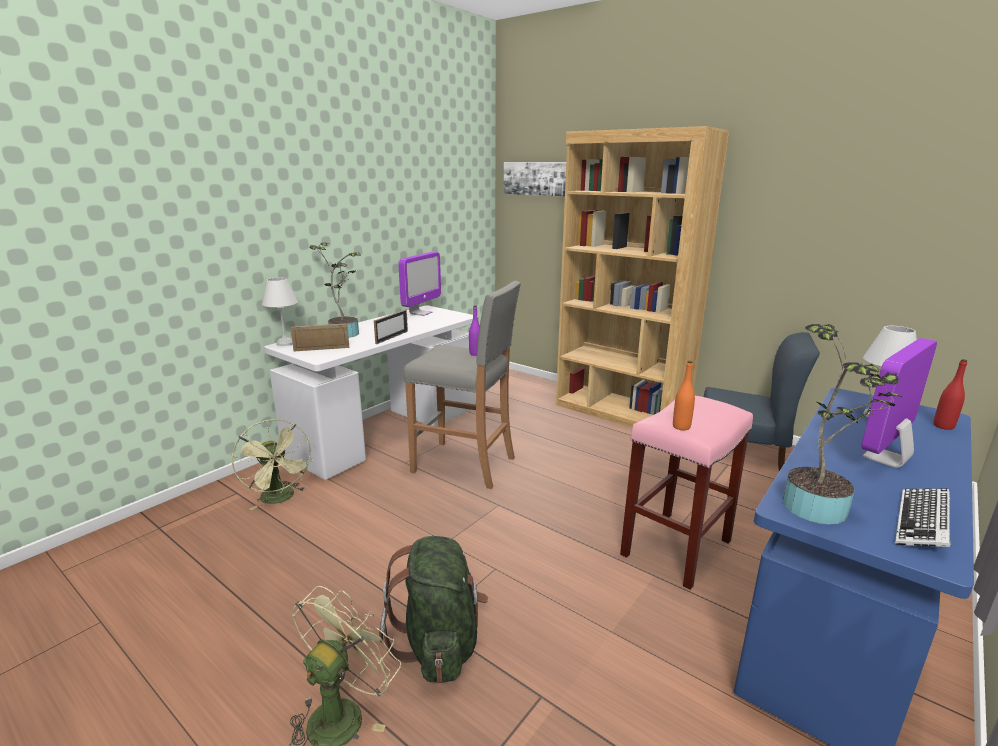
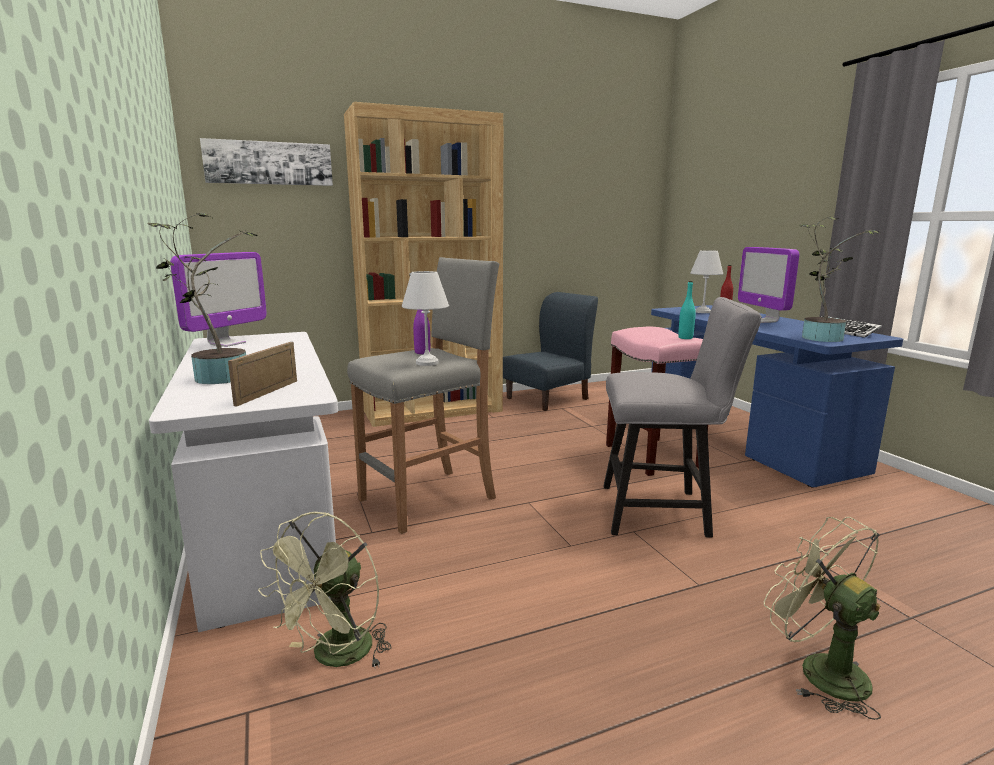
camera: 60 degrees left, 5 degrees down
(280, 499) = (336, 657): green fan -> green fan turned 120 degrees clockwise
(285, 343) = (178, 407): white table lamp -> white table lamp (428, 363)
(392, 337) = (301, 362): picture frame -> none
(421, 313) = (227, 343): monitor -> monitor turned 60 degrees clockwise
(439, 644) = (732, 587): green backpack -> none
(549, 579) = (663, 511): none -> grey chair
(681, 427) = (685, 338): orange bottle -> turquoise bottle

